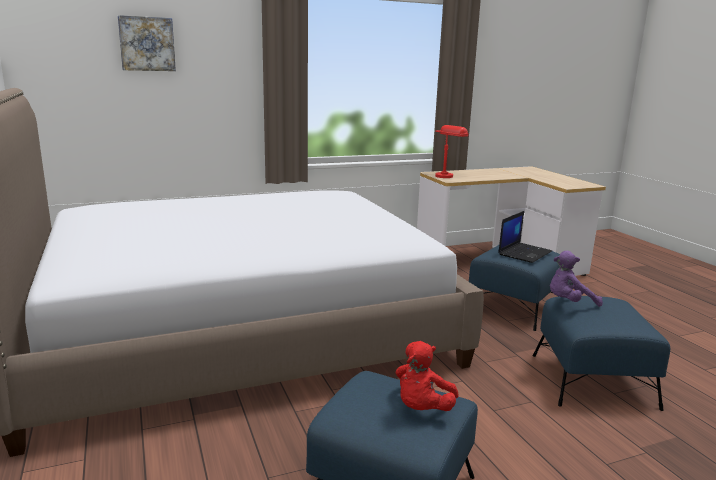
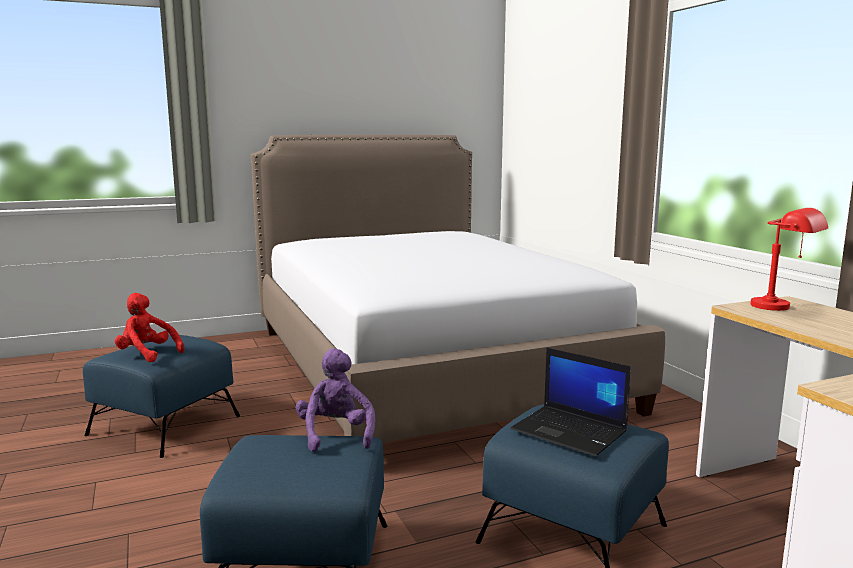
camera: 90 degrees right, 5 degrees down
(147, 44) = (563, 95): picture -> none

